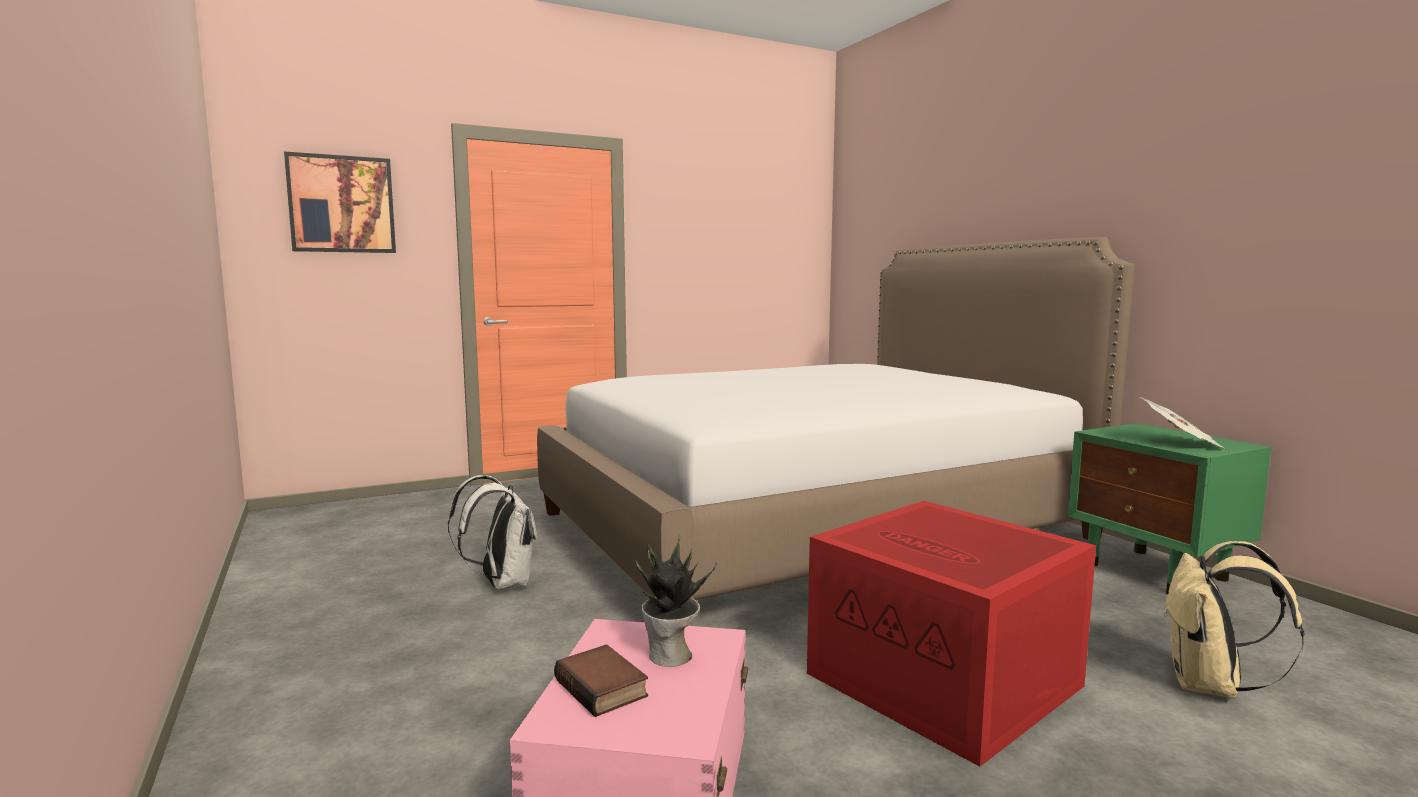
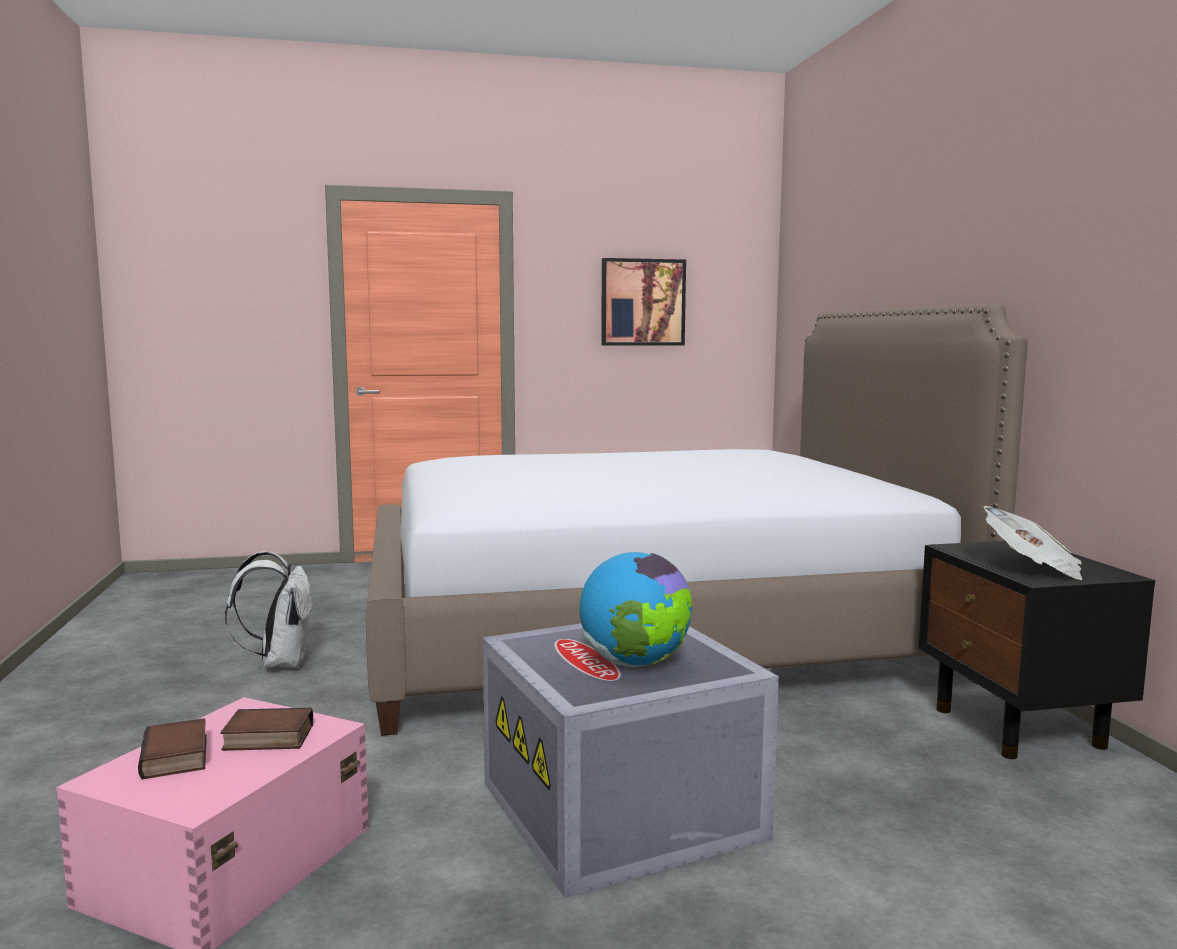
camera: 15 degrees right, 0 degrees up
(342, 204) = (215, 272): picture -> picture (642, 302)
(671, 657) = (266, 738): potted plant -> book
(948, 680) = (625, 811): red storage box -> grey storage box
(973, 546) = (635, 663): none -> globe
(1157, 572) = (1019, 728): green nightstand -> black nightstand
(1210, 686) = (927, 862): beige backpack -> none

